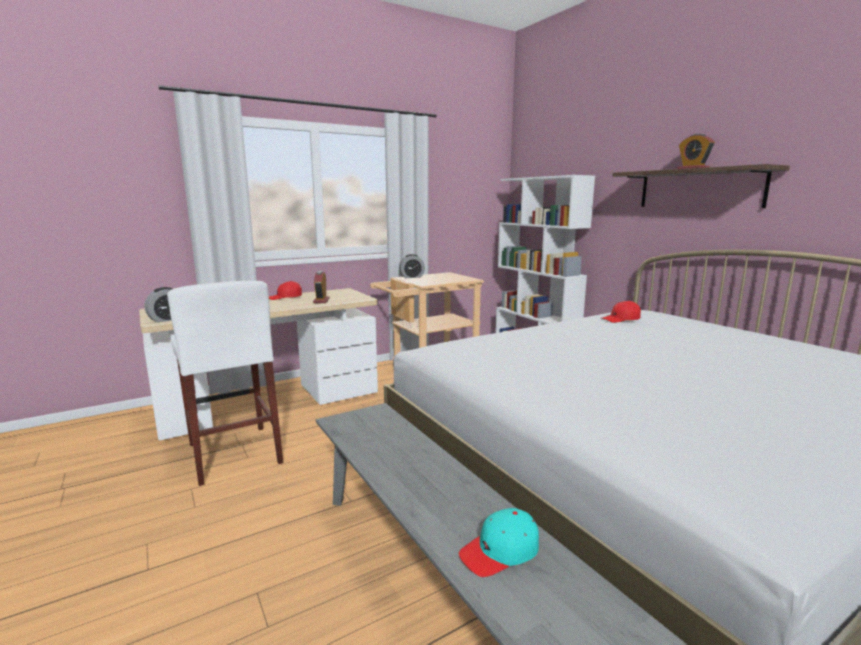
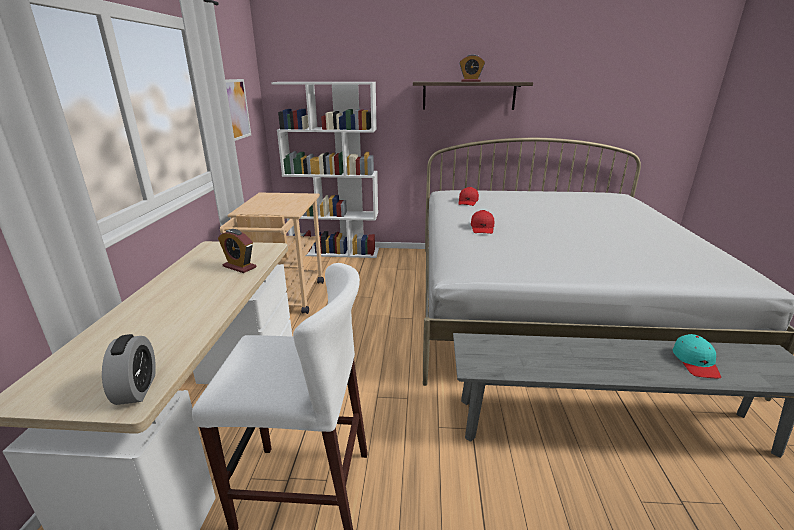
camera: 55 degrees left, 10 degrees up
(285, 297) = (174, 281): red cap -> red cap (482, 228)
(411, 277) = (249, 208): alarm clock -> none
(458, 200) = (237, 109): none -> picture

